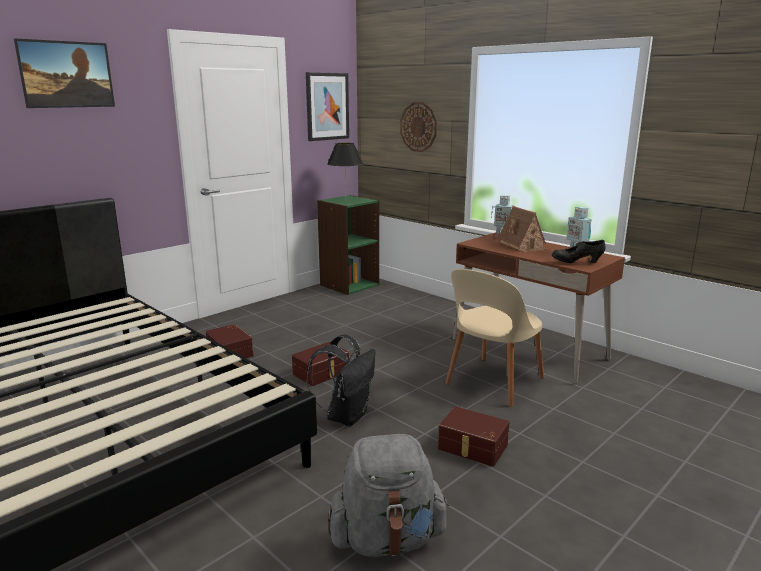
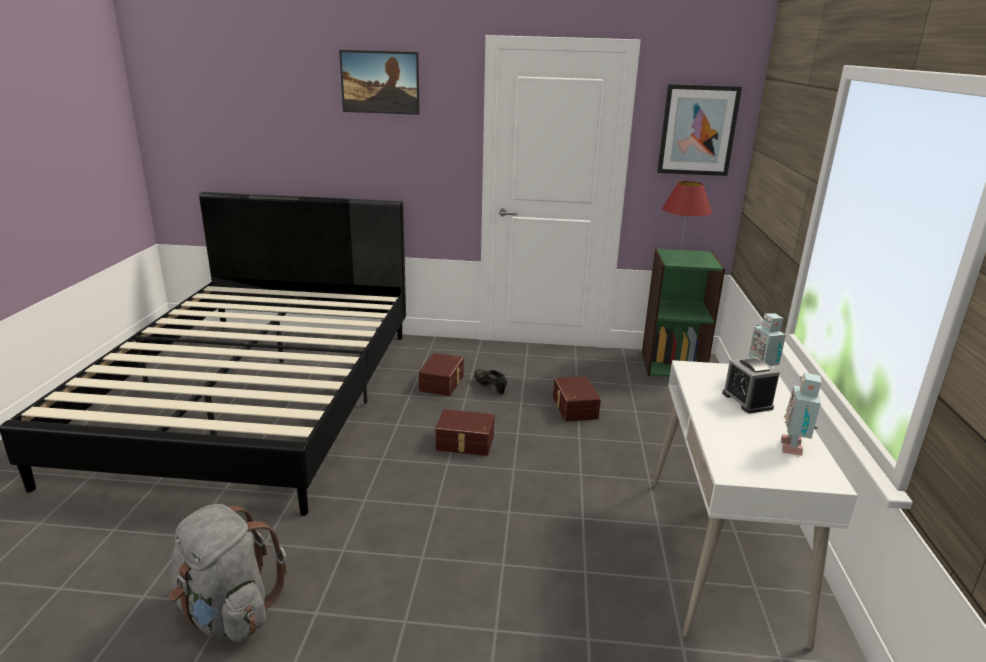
camera: 50 degrees right, 5 degrees up
(345, 201) = (679, 259): black table lamp -> red table lamp
(346, 416) = (403, 494): black backpack -> none
(418, 127) = (784, 178): wall clock -> none
(472, 447) = (427, 603): brown storage box -> brown storage box (573, 408)
(492, 382) = (588, 560): beige chair -> none
(522, 245) = (747, 401): toy house -> alarm clock
(528, 349) = (721, 555): brown desk -> white desk
(576, 263) = (742, 461): black shoe -> black shoe (490, 387)

